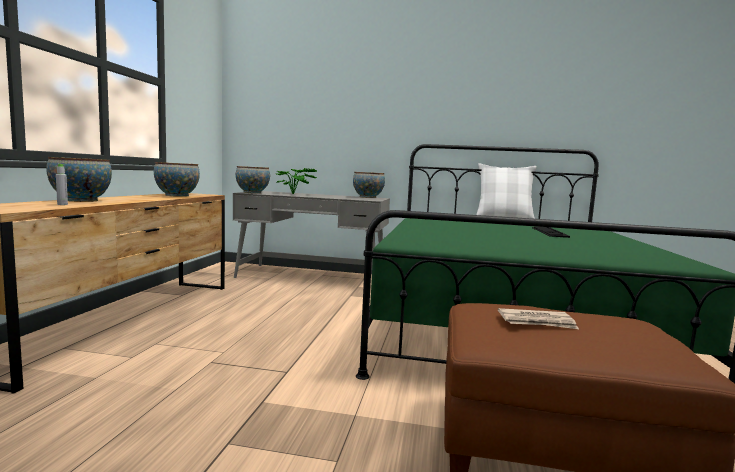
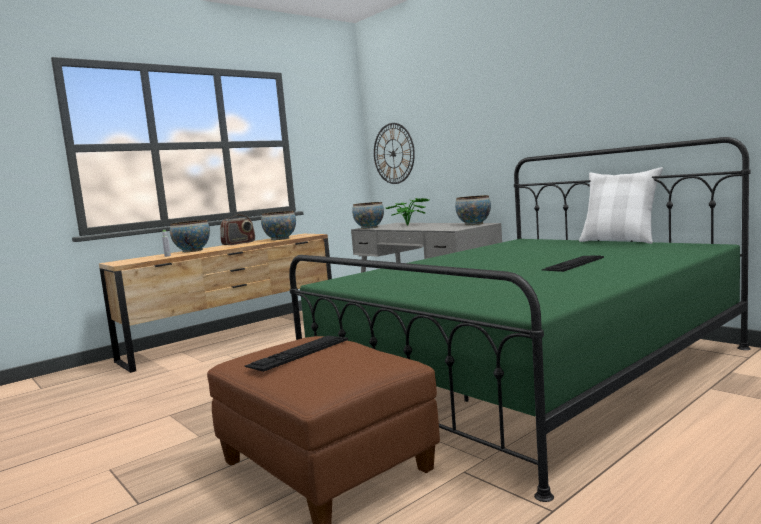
camera: 40 degrees right, 0 degrees up
(127, 196) = (239, 243): none -> radio
(263, 121) = (393, 153): none -> wall clock
(537, 322) = (299, 352): newspaper -> keyboard

